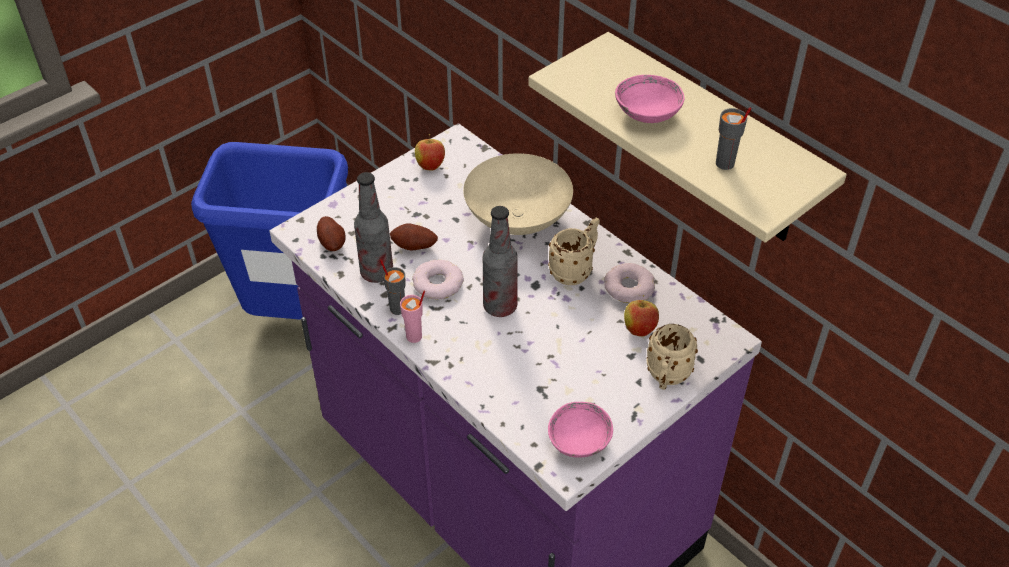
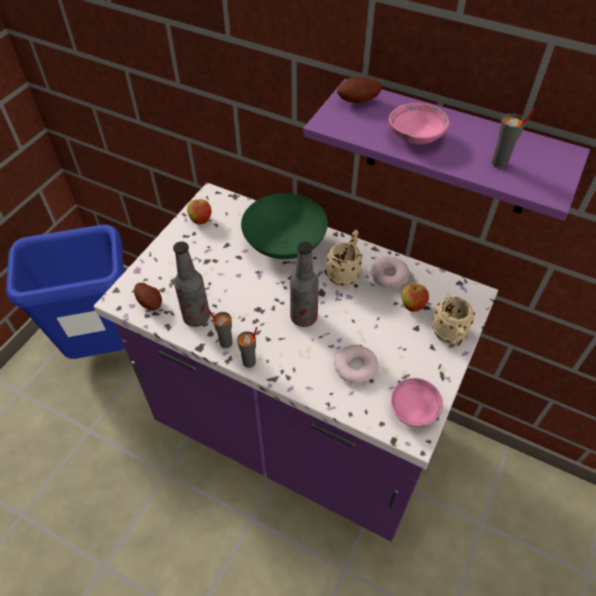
camera: 20 degrees left, 5 degrees up
(414, 247) = (217, 288): potato -> potato (358, 102)
(414, 337) = (249, 362): pink cup -> grey cup
(437, 283) = (248, 312): donut -> donut (355, 367)
(516, 220) = (284, 246): beige bowl -> green bowl
(711, 143) = (450, 150): beige shelf -> purple shelf

